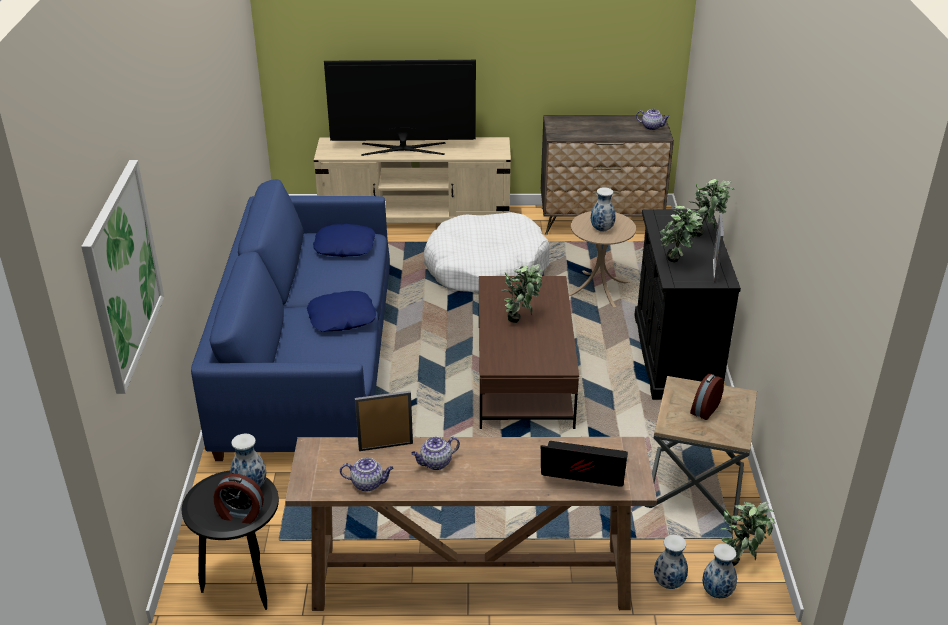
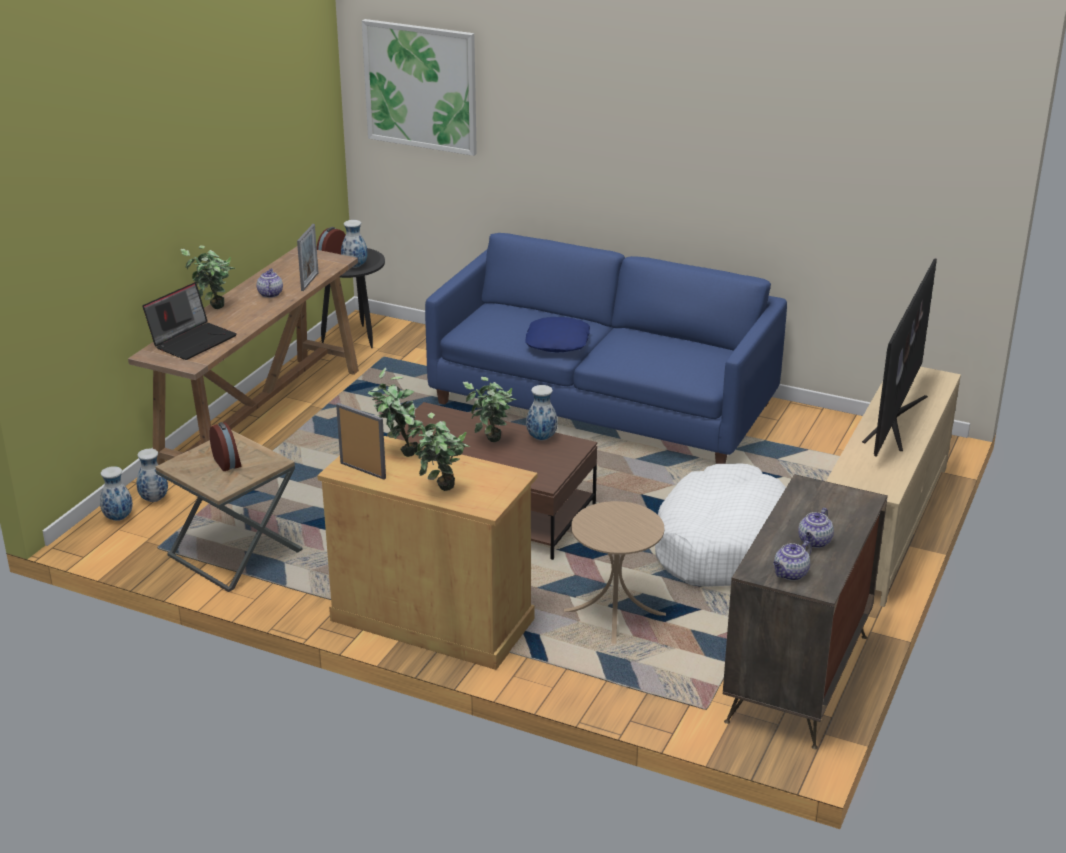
camera: 115 degrees right, 5 degrees down
(345, 246) = (693, 365): blue pillow -> none
(368, 483) = (279, 270): teapot -> teapot (814, 542)
(601, 229) = (610, 522): vase -> vase (542, 437)
(675, 356) = (432, 619): black cabinet -> beige cabinet
(740, 561) = (131, 542): potted plant -> potted plant (213, 310)

